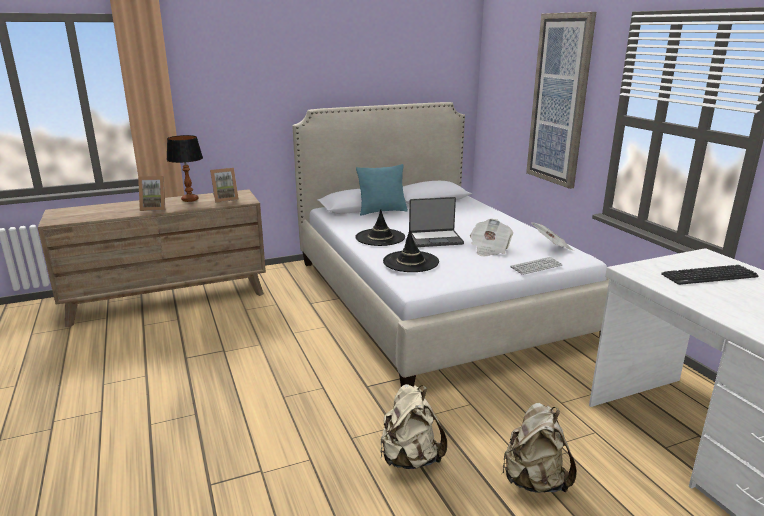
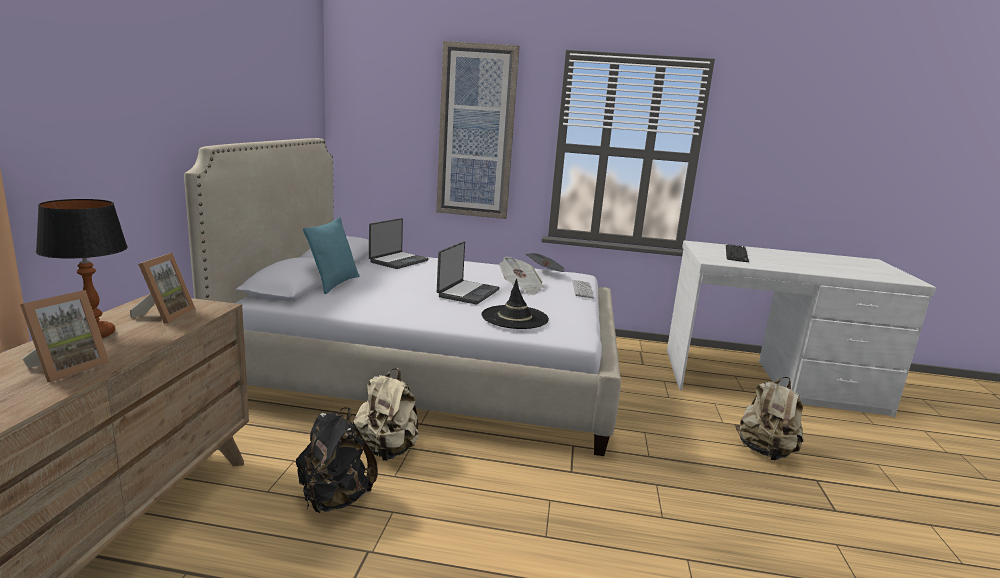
camera: 60 degrees left, 5 degrees down
(255, 326) = (335, 499): none -> black backpack
(380, 237) = (418, 308): black hat -> none
(410, 458) = (713, 495): beige backpack -> beige backpack (387, 450)
(464, 208) = (398, 261): none -> laptop

